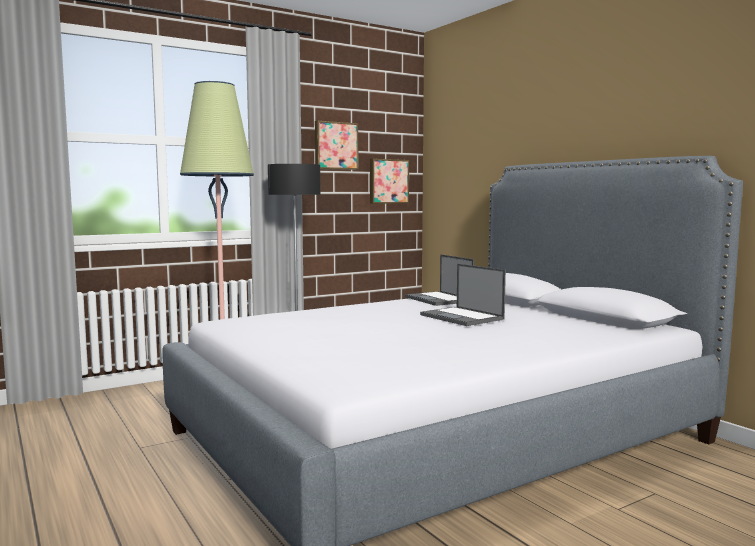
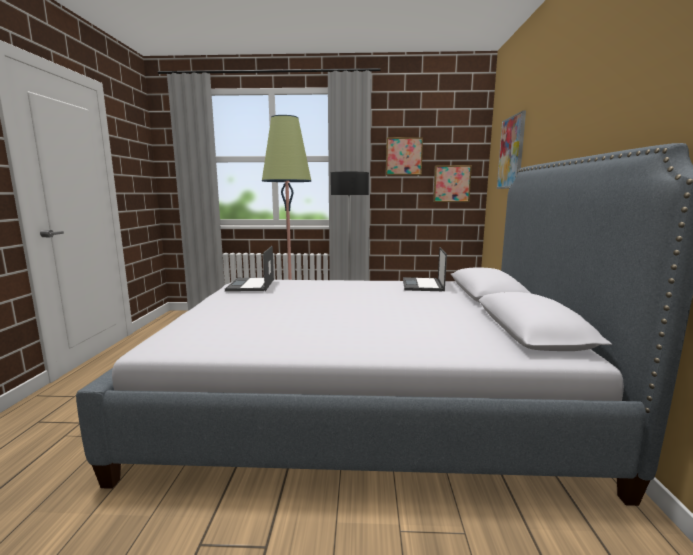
camera: 35 degrees right, 5 degrees up
(462, 317) = (392, 304): laptop -> laptop (251, 285)
(471, 149) = (511, 153): none -> picture

